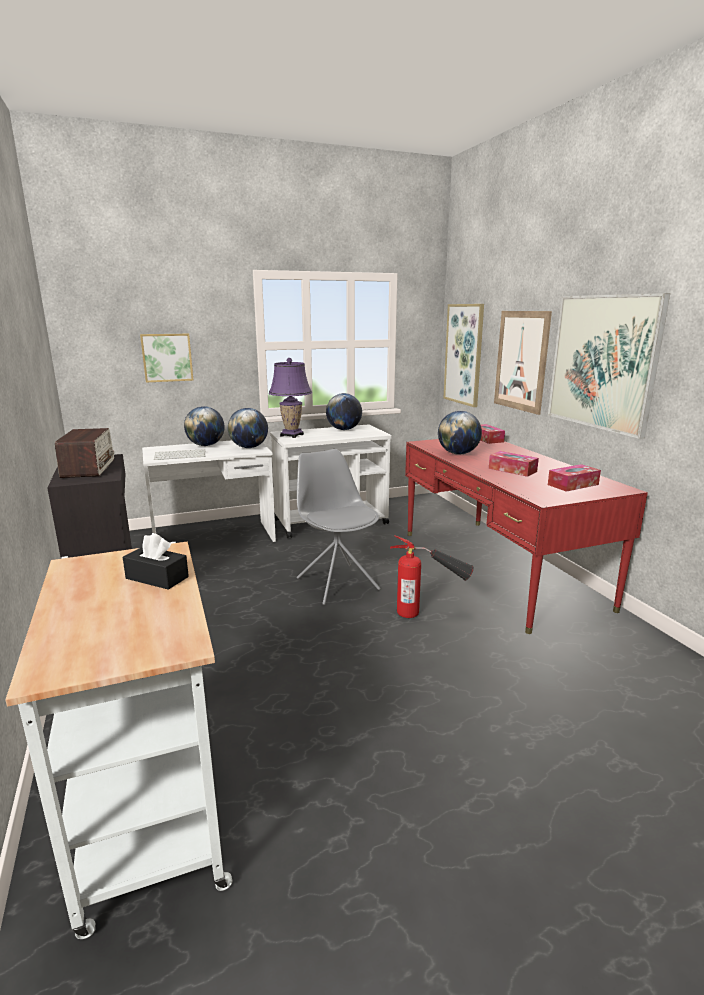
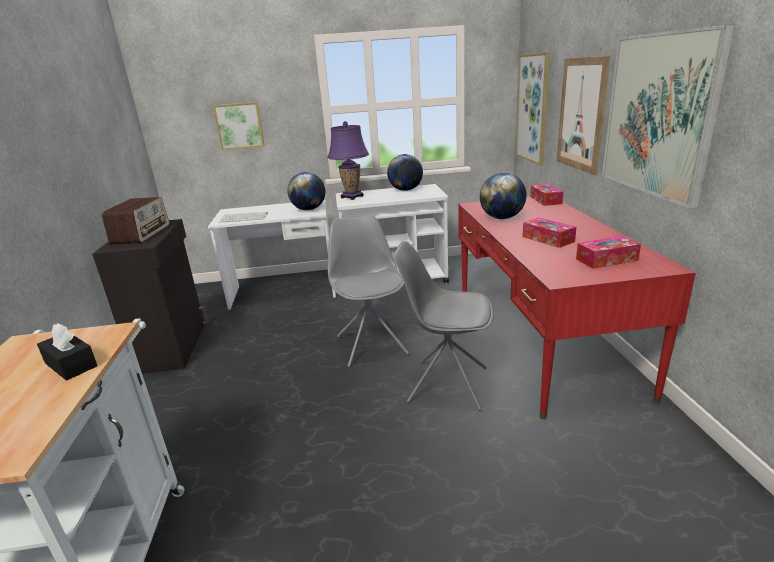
camera: 15 degrees right, 5 degrees up
(206, 445) = (273, 207): globe -> none
(428, 613) = (446, 384): fire extinguisher -> grey chair

